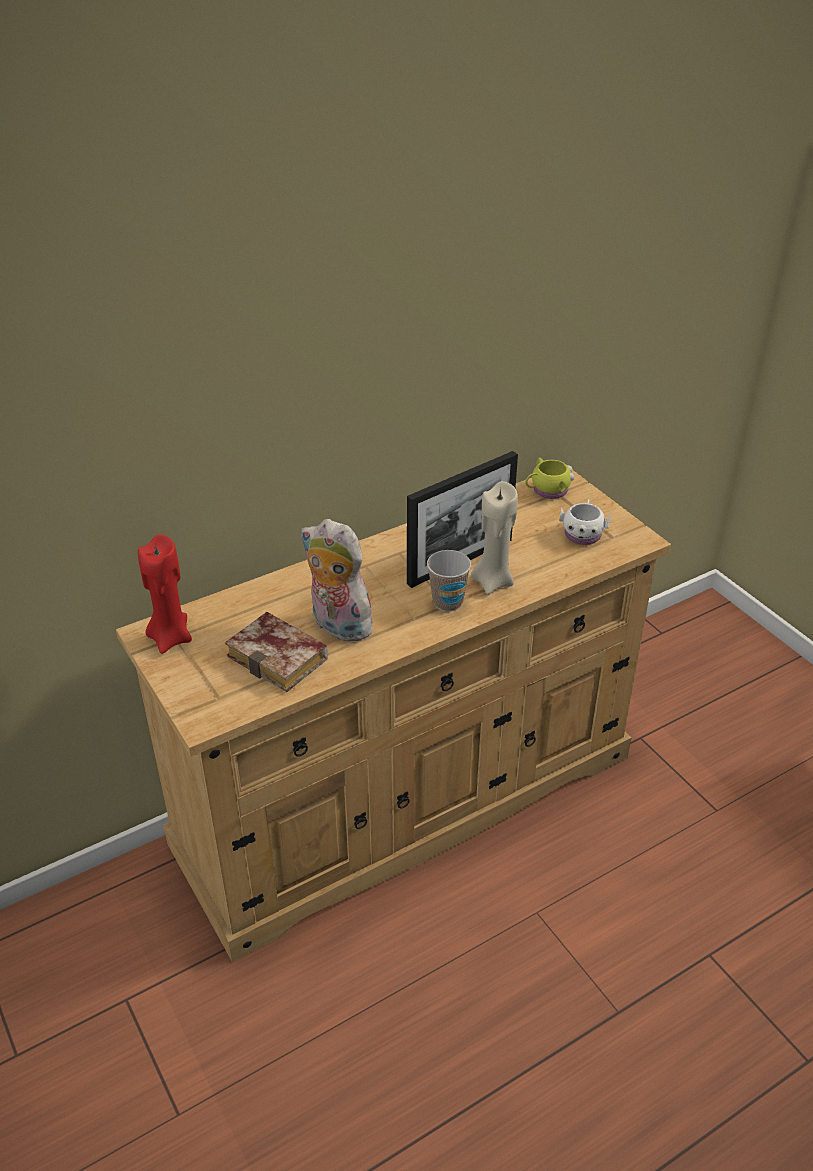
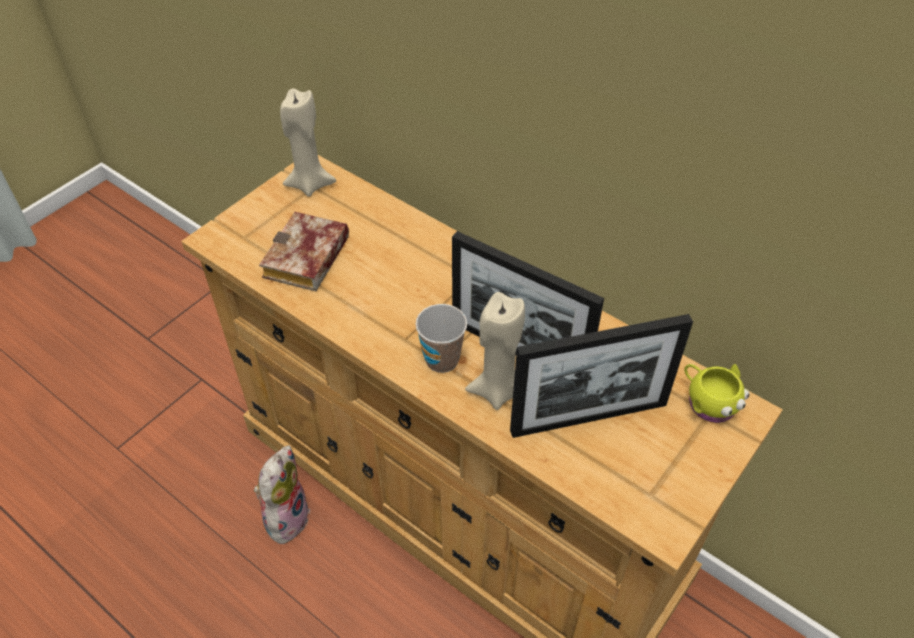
camera: 70 degrees right, 10 degrees up
(170, 638) = (310, 184): red candle -> beige candle
(337, 626) = (368, 284): plush toy -> plush toy (285, 516)
(538, 545) = (588, 417): none -> picture frame
(583, 533) = (641, 459): white mug -> none

